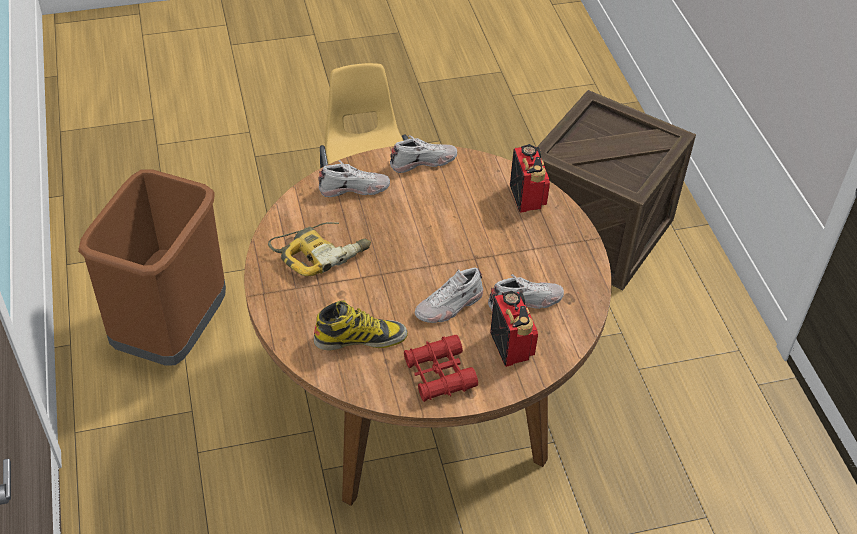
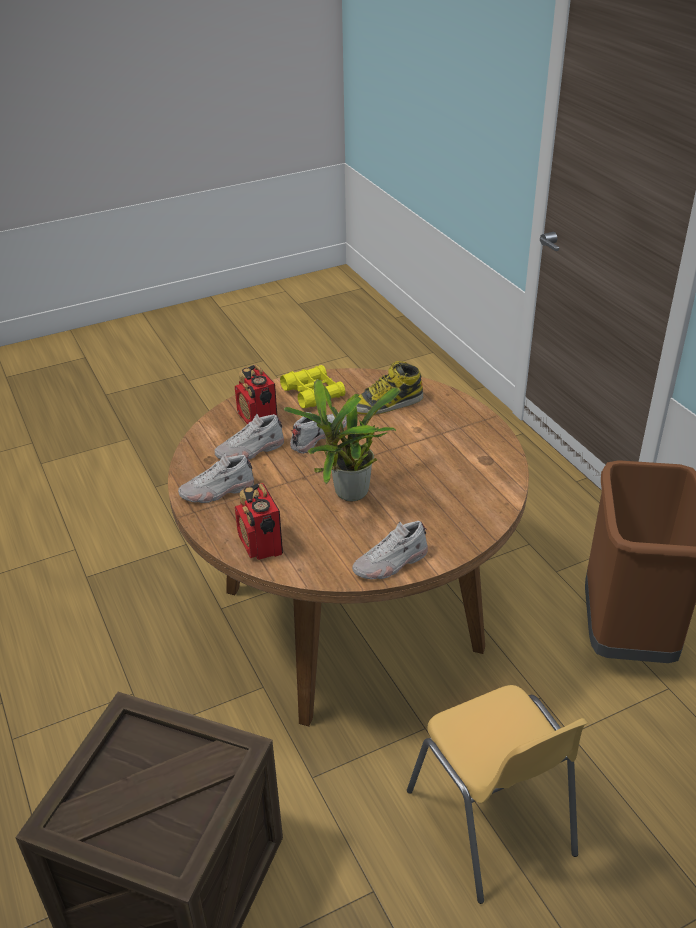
camera: 170 degrees right, 10 degrees down
(321, 252) = (453, 456): power drill -> none
(354, 188) = (454, 519): white shoe -> white shoe (217, 491)
(439, 229) = (348, 496): none -> potted plant
(439, 374) = (313, 393): red binoculars -> yellow binoculars

